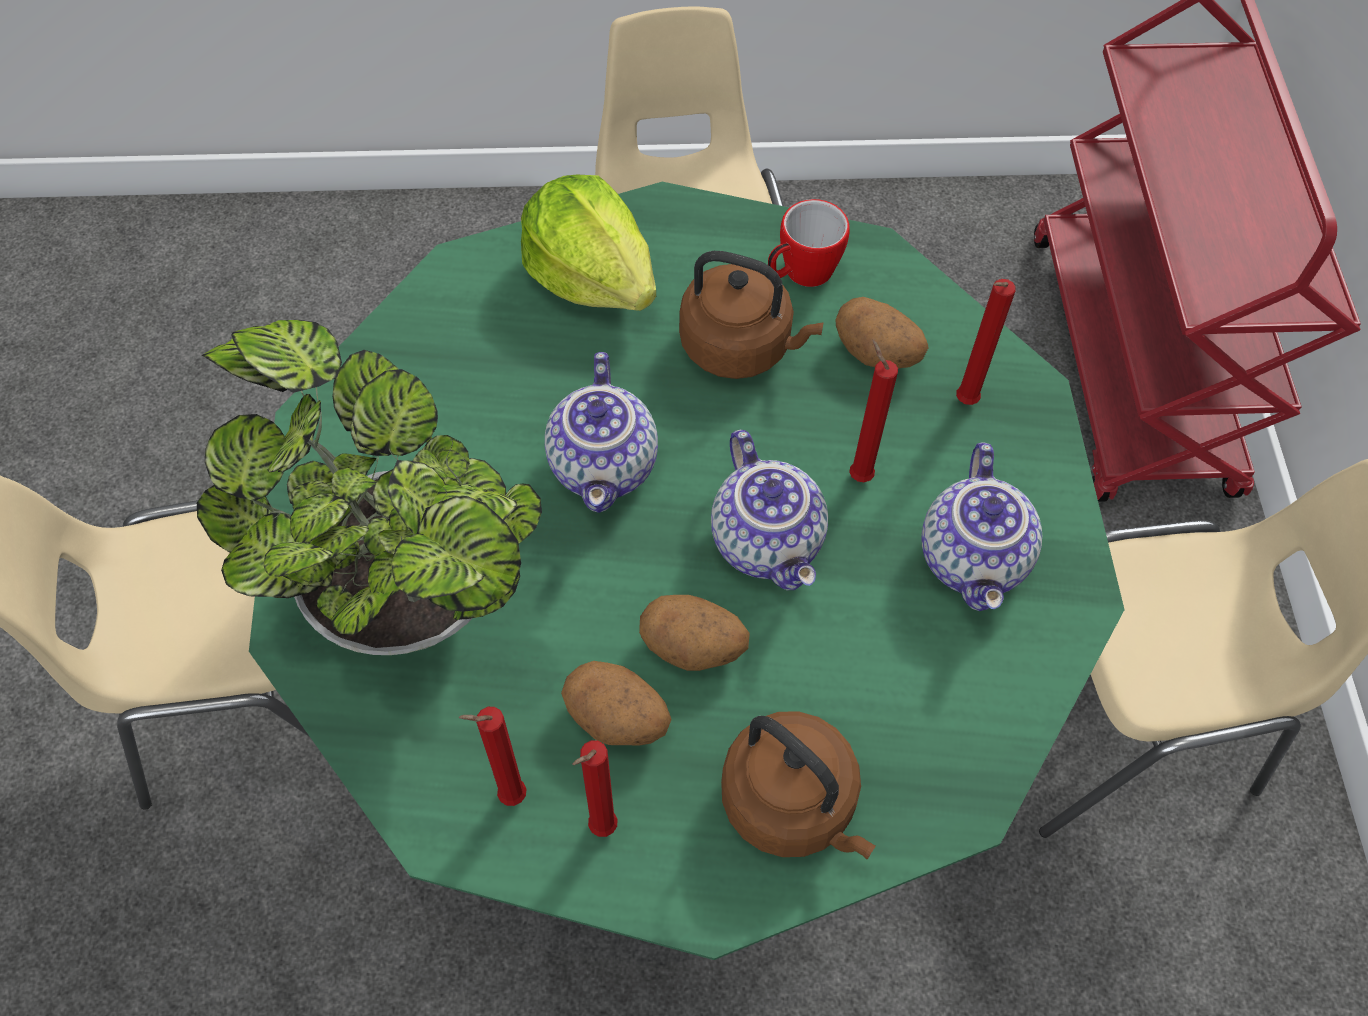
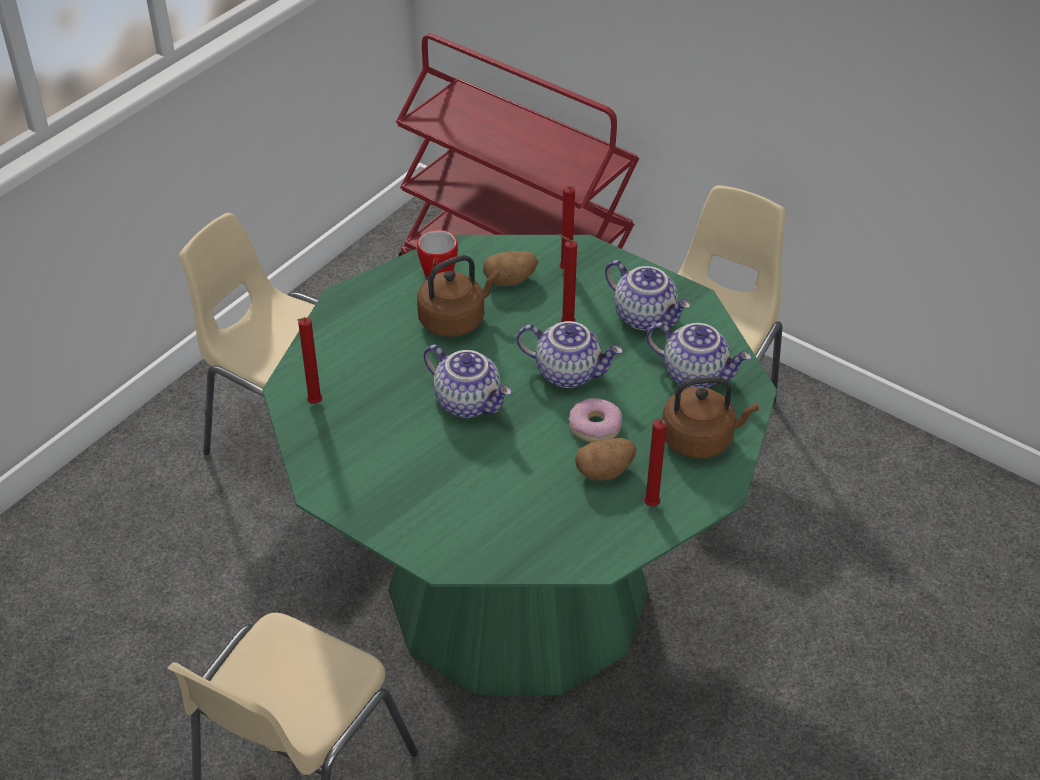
camera: 50 degrees left, 15 degrees down
(397, 584) = (453, 509): potted plant -> none
(508, 797) = (606, 529): red candle -> red candle (313, 404)
(591, 275) = (352, 345): lettuce -> none
(693, 647) = (595, 426): potato -> donut
(922, 706) = (695, 374): none -> teapot

